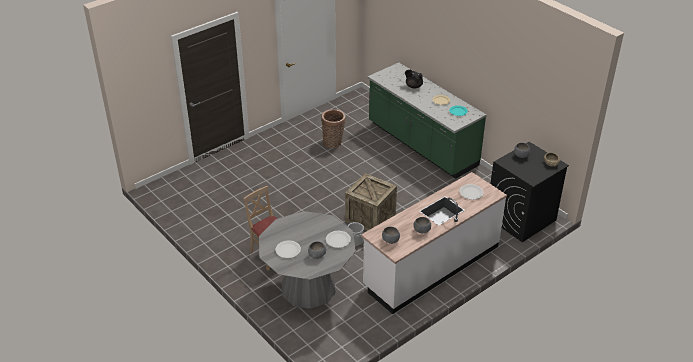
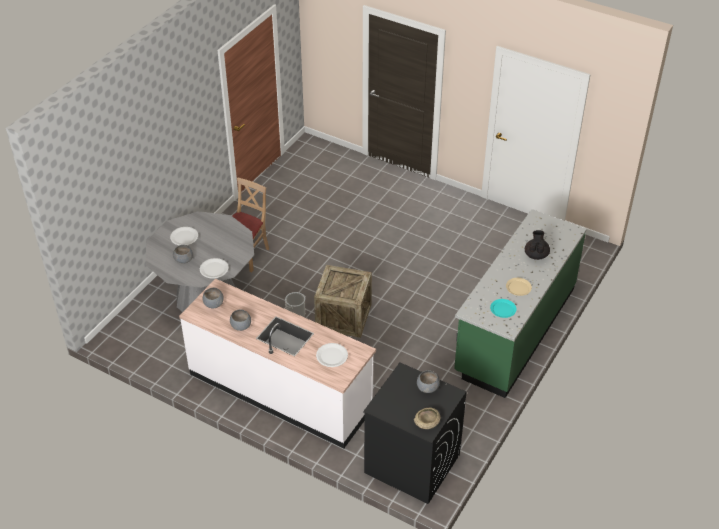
camera: 70 degrees right, 5 degrees up
(333, 142) = (468, 249): basket -> none

